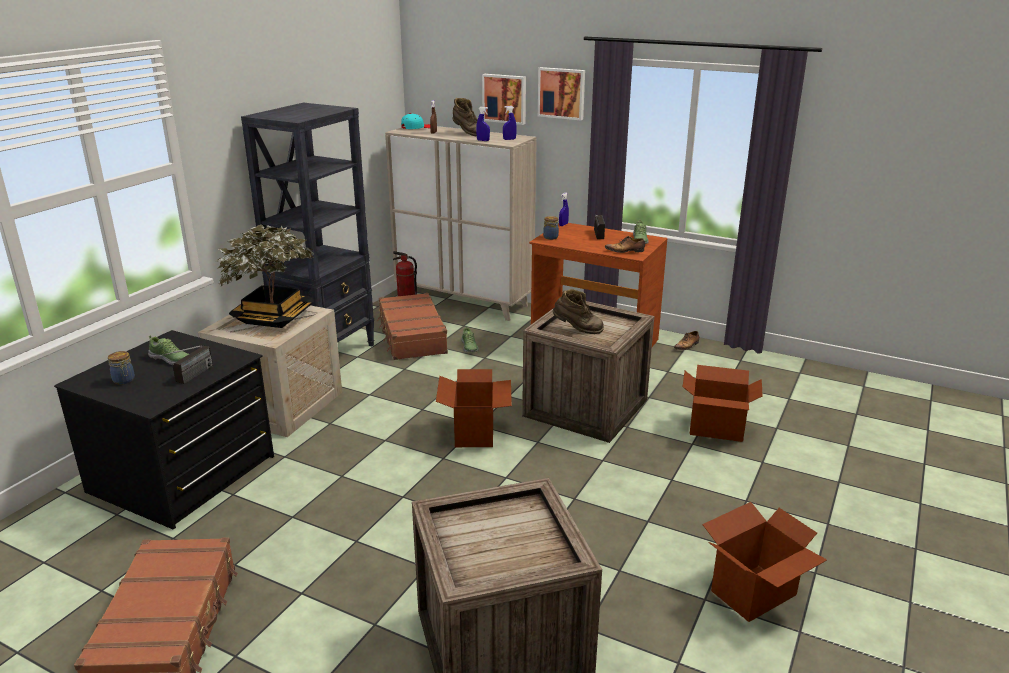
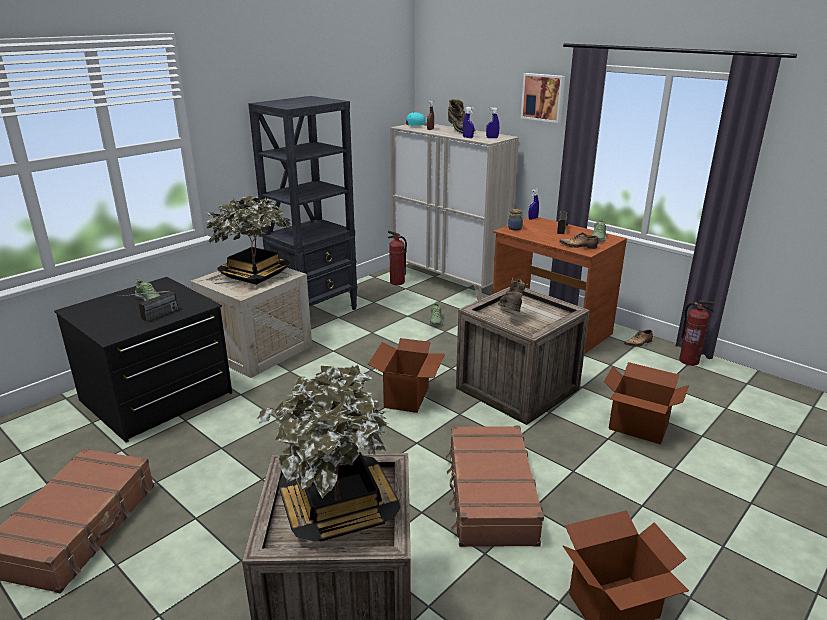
camera: 15 degrees right, 0 degrees up
(124, 380) = (105, 313): jar -> none
(411, 336) = (390, 305): brown suitcase -> brown suitcase (490, 496)
(505, 98) = (495, 101): picture -> none
(506, 540) = (338, 509): none -> potted plant
(577, 330) = (510, 315): brown boot -> brown boot turned 120 degrees counterclockwise
(740, 357) = (689, 361): none -> fire extinguisher

